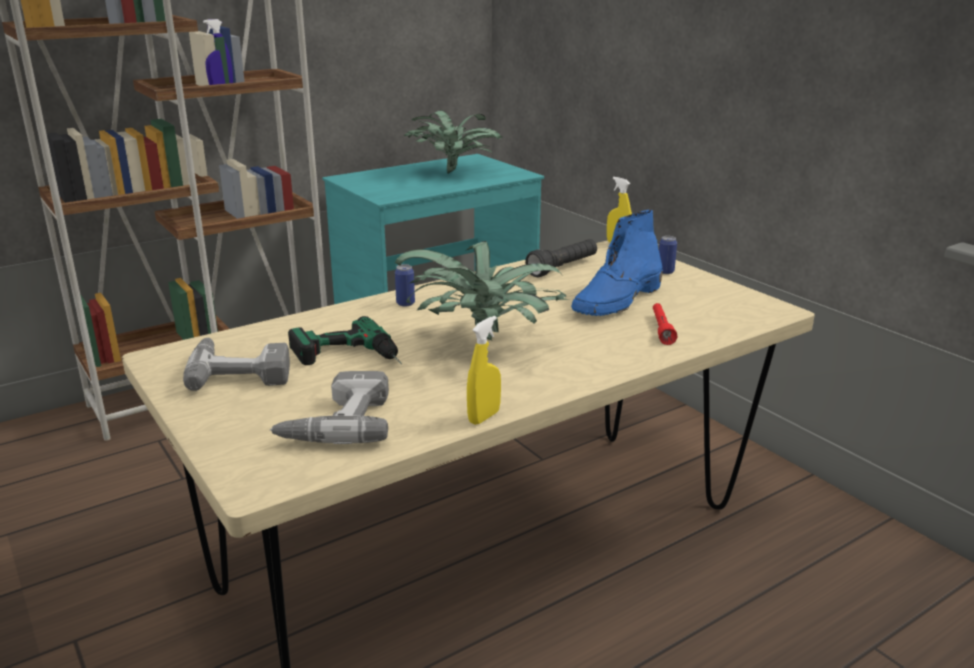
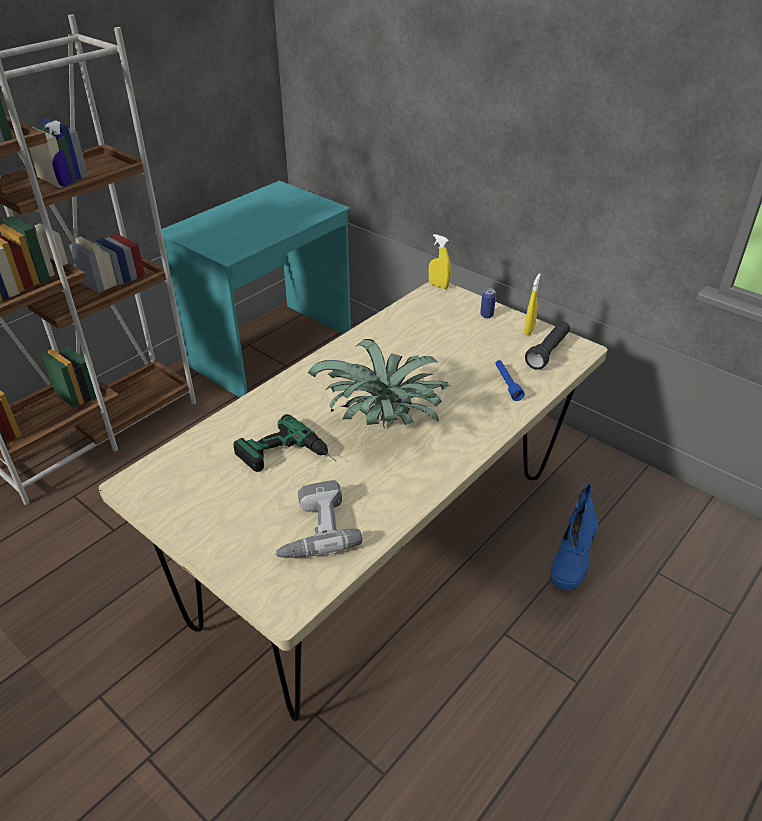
camera: 15 degrees left, 15 degrees up
(240, 370) = (208, 487): power drill -> none
(405, 303) = (302, 385): can -> none
(454, 173) = (272, 212): potted plant -> none
(484, 417) = (418, 503): yellow spray bottle -> yellow spray bottle (529, 330)
(562, 268) = (407, 322): black flashlight -> black flashlight (548, 352)
(617, 301) = (463, 356): blue boot -> blue boot (573, 557)
(661, 329) = (507, 384): red flashlight -> blue flashlight

